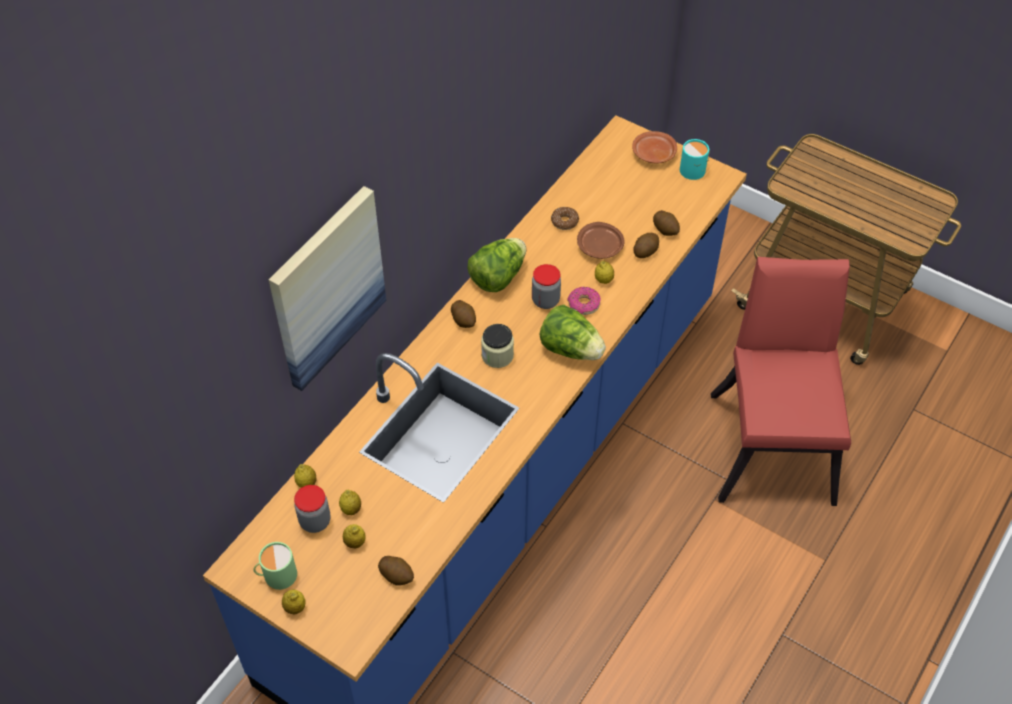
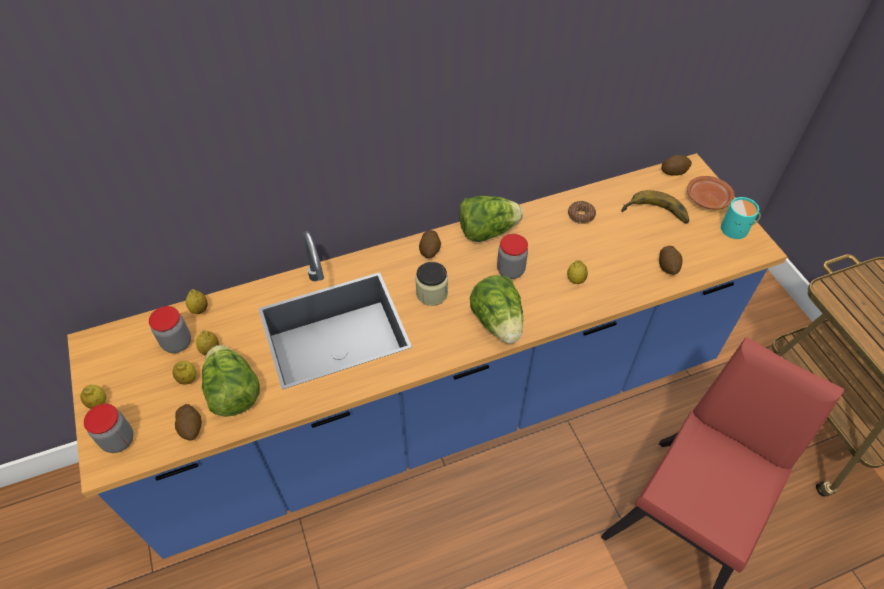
camera: 35 degrees right, 0 degrees up
(276, 575) = (112, 367): green mug -> none
(327, 288) = (251, 135): picture -> none
(344, 622) = (118, 440): none -> jar
(405, 529) = (233, 392): none -> lettuce
(583, 304) = (540, 291): donut -> none
(600, 247) = (595, 251): brown plate -> none
(624, 190) = (655, 215): none -> banana
(645, 251) = (634, 275): potato -> potato (674, 171)

